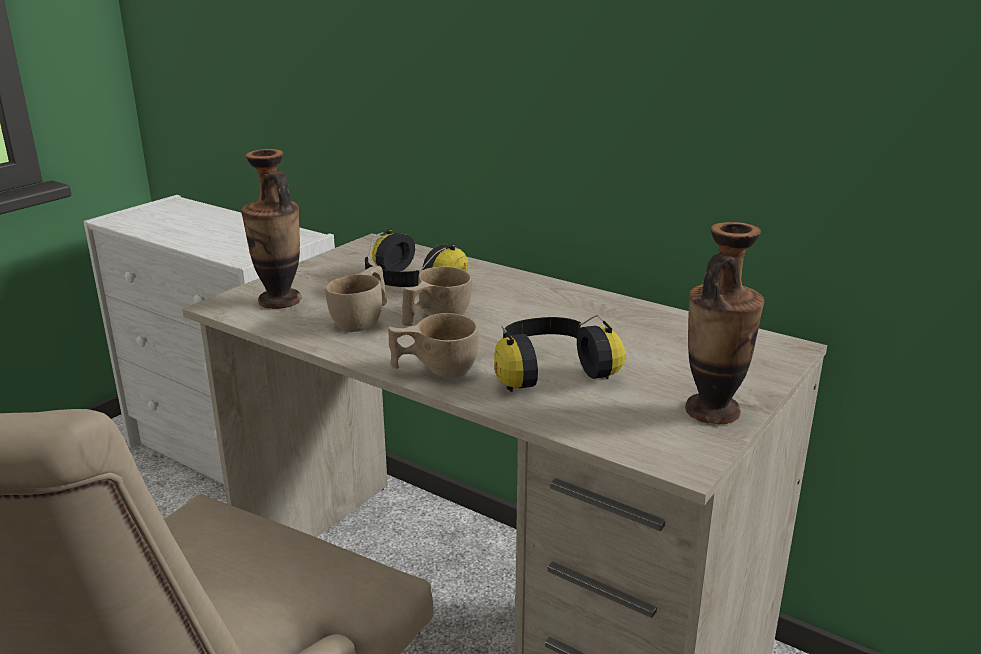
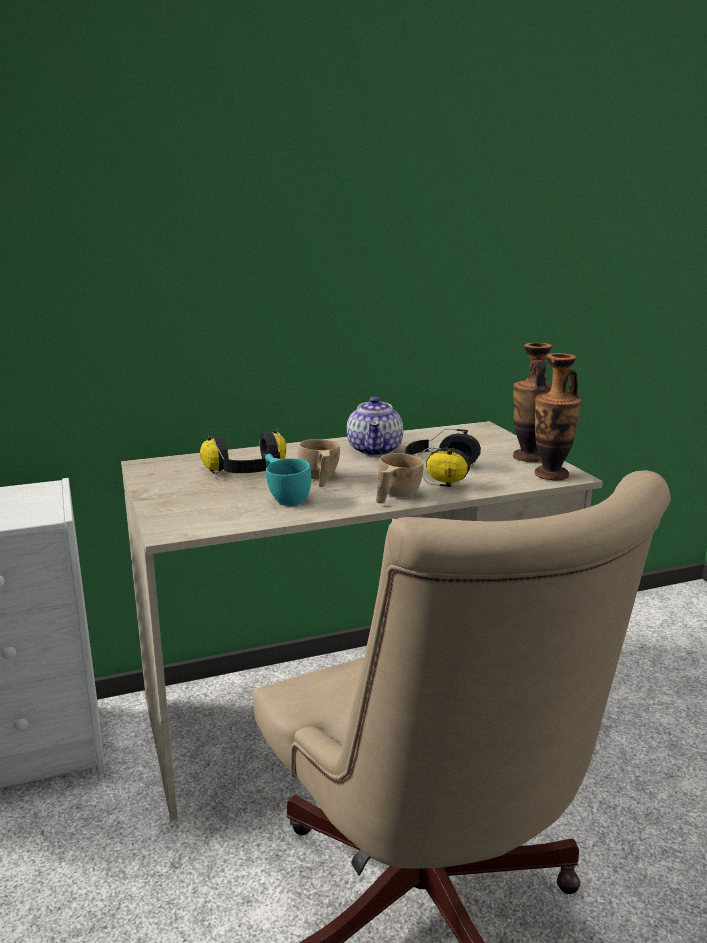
camera: 55 degrees left, 5 degrees down
(279, 301) = (200, 512): vase -> vase (551, 475)
(363, 320) = (285, 497): beige cup -> turquoise cup
(574, 316) = (375, 450): none -> teapot

